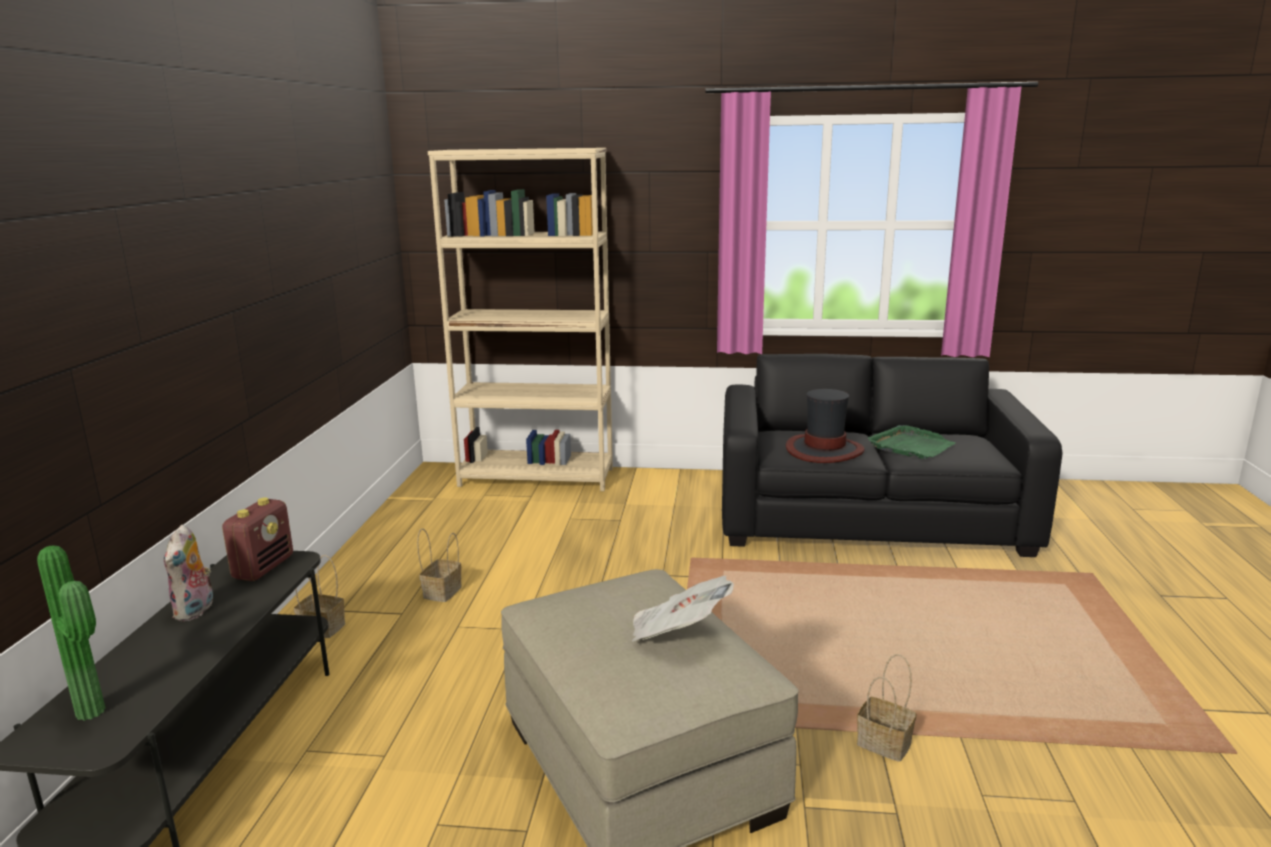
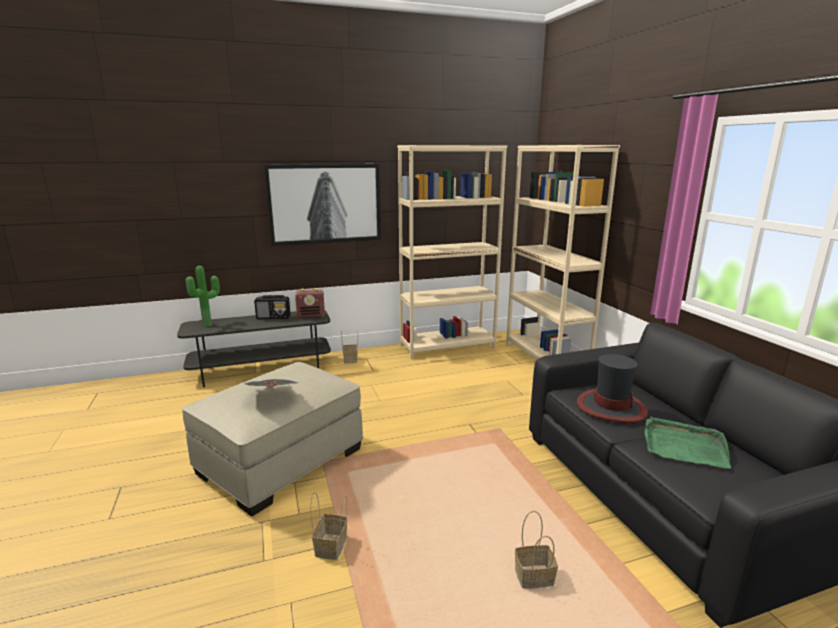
camera: 65 degrees right, 0 degrees up
(193, 302) = (325, 204): none -> picture
(196, 611) = (274, 317): plush toy -> radio
(400, 528) = (447, 346): none -> beige bookcase
(442, 591) = (398, 372): basket -> basket (535, 577)

